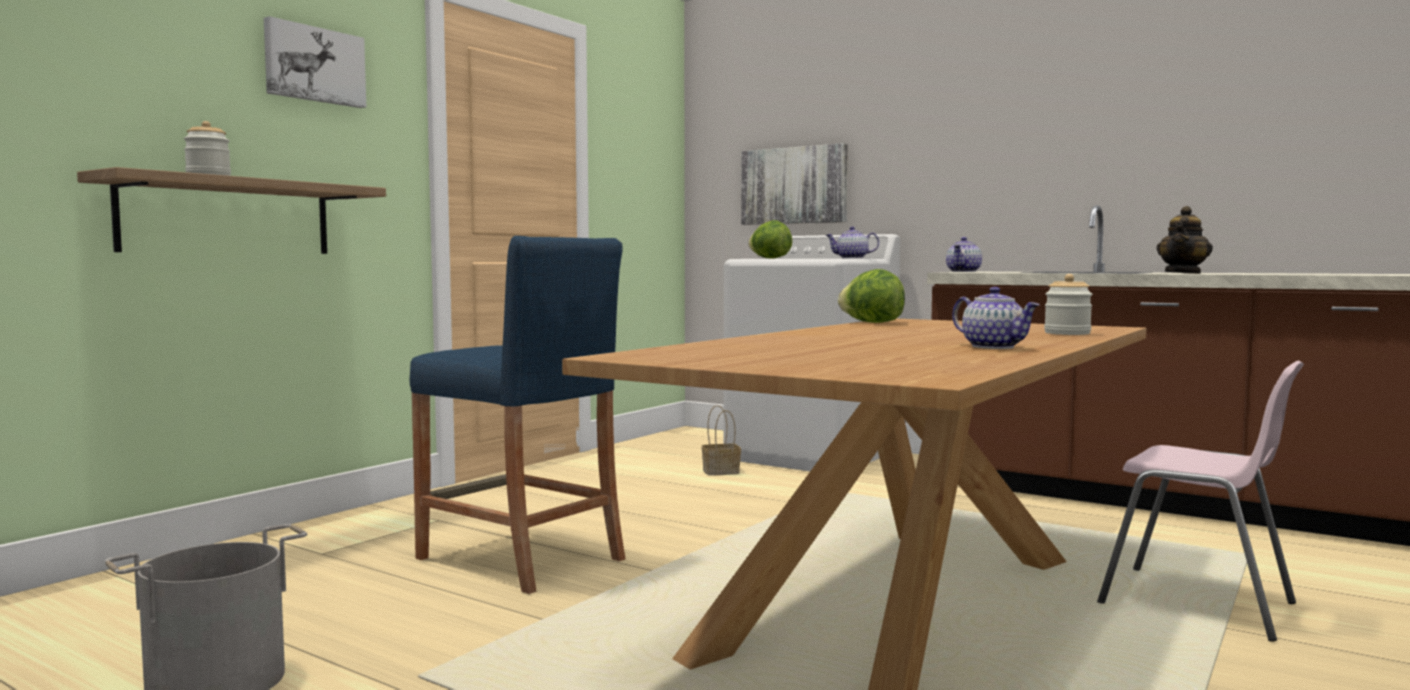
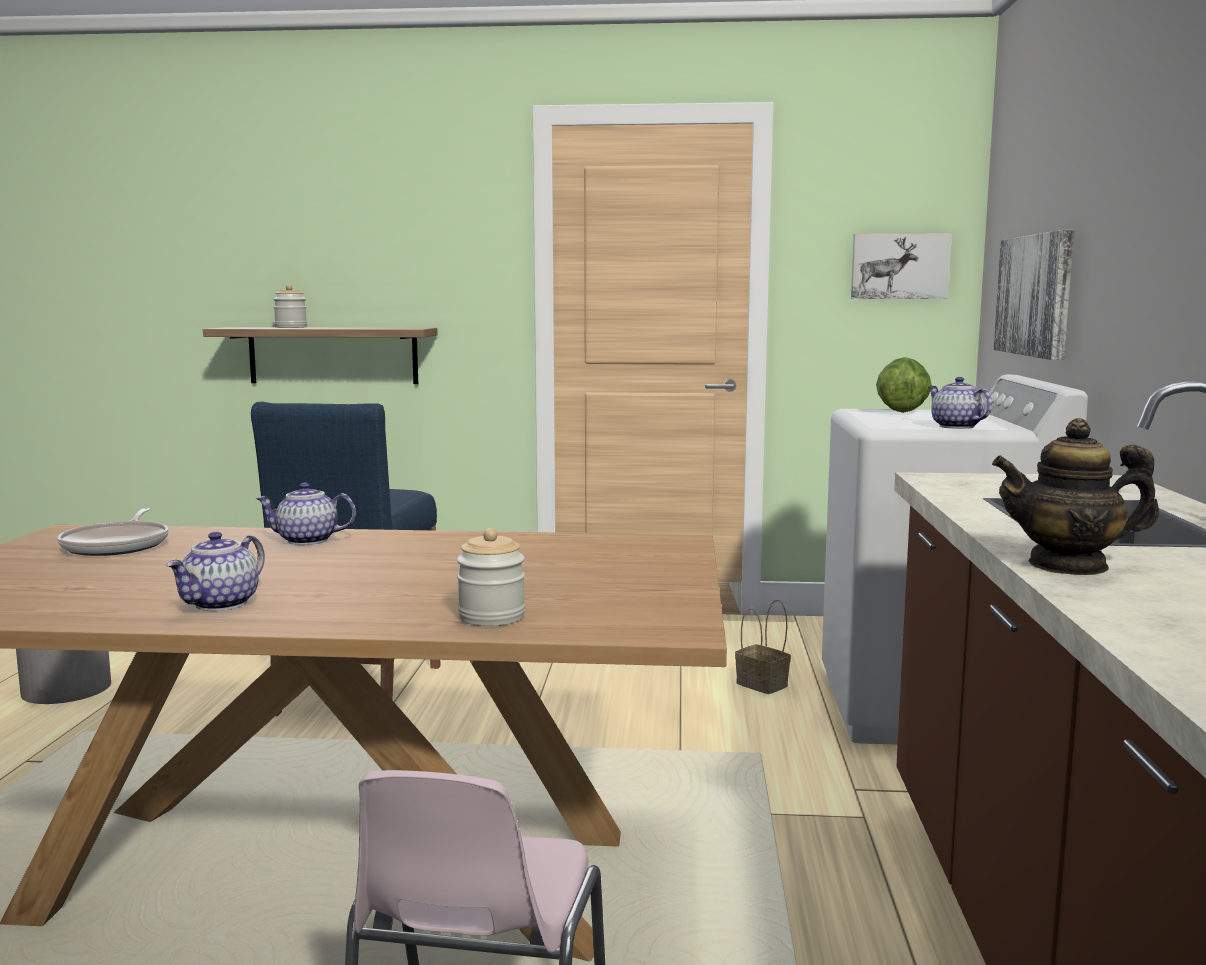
camera: 60 degrees right, 5 degrees up
(314, 65) = (408, 218): picture -> picture (899, 266)
(729, 352) = (118, 545): none -> frying pan
(872, 322) = (590, 538): lettuce -> none
(964, 271) = (978, 478): teapot -> teapot (306, 541)

